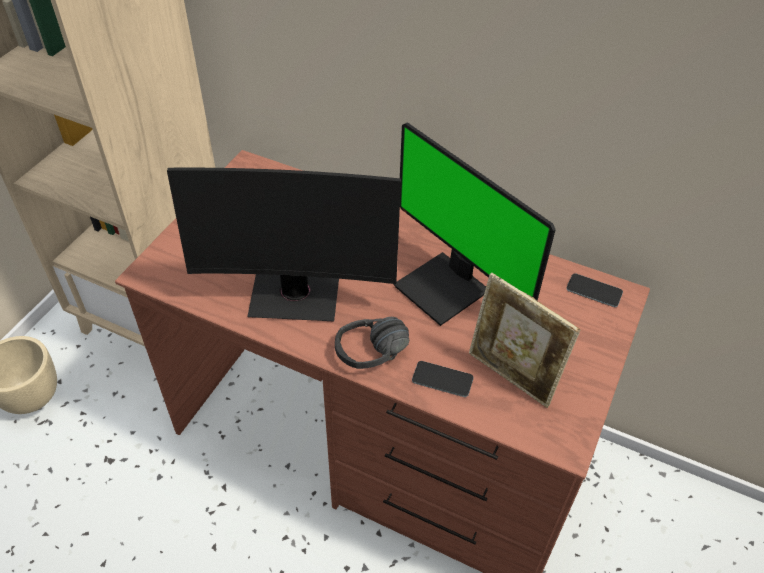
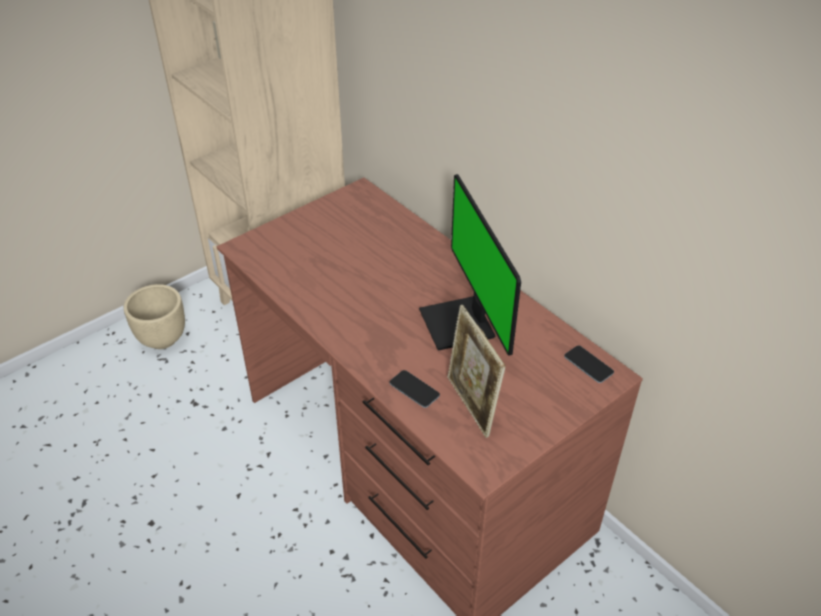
camera: 25 degrees right, 5 degrees down
(295, 295) = (339, 294): monitor -> none
(376, 359) = (371, 358): black headphones -> none

